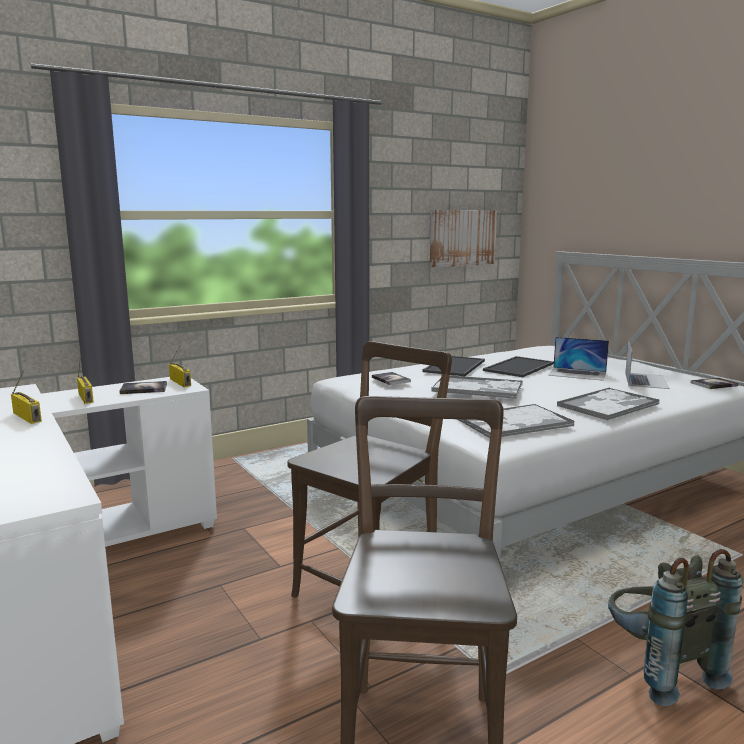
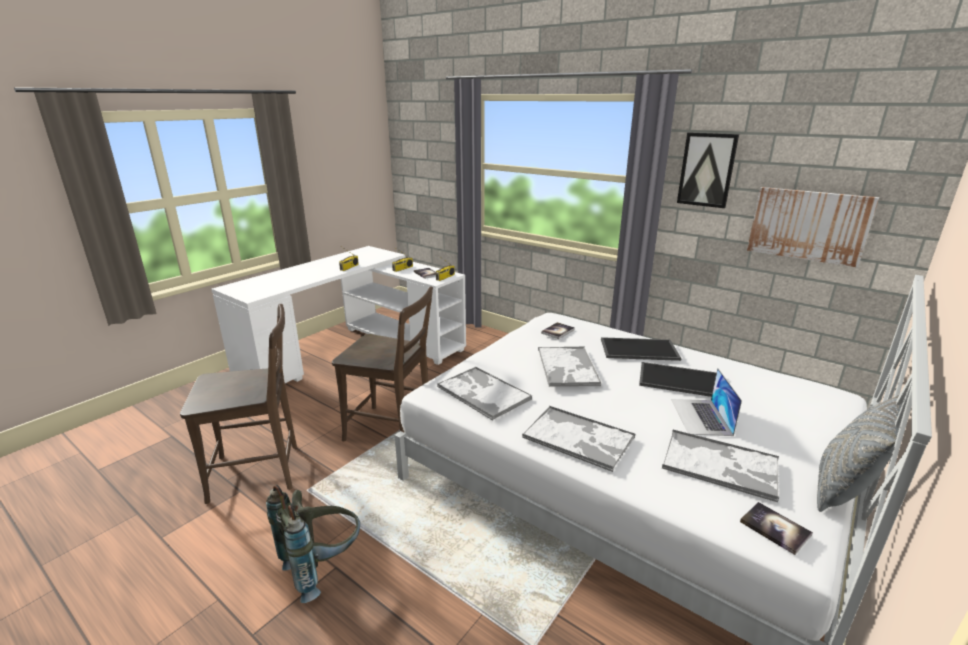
camera: 70 degrees right, 10 degrees up
(391, 198) = (707, 170): none -> picture
(646, 380) = (721, 465): laptop -> tray
(666, 368) = (843, 490): none -> grey pillow

